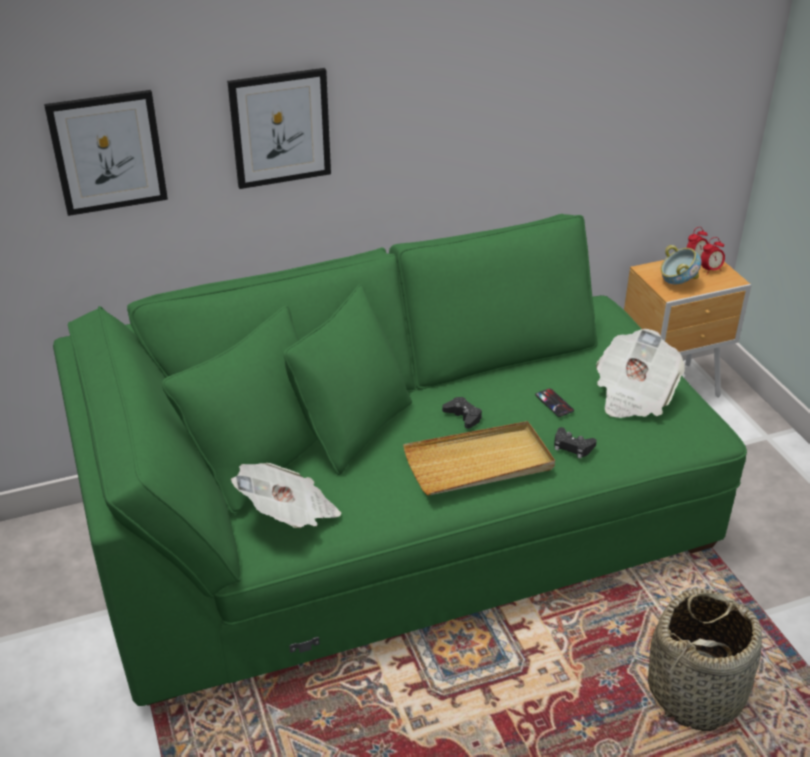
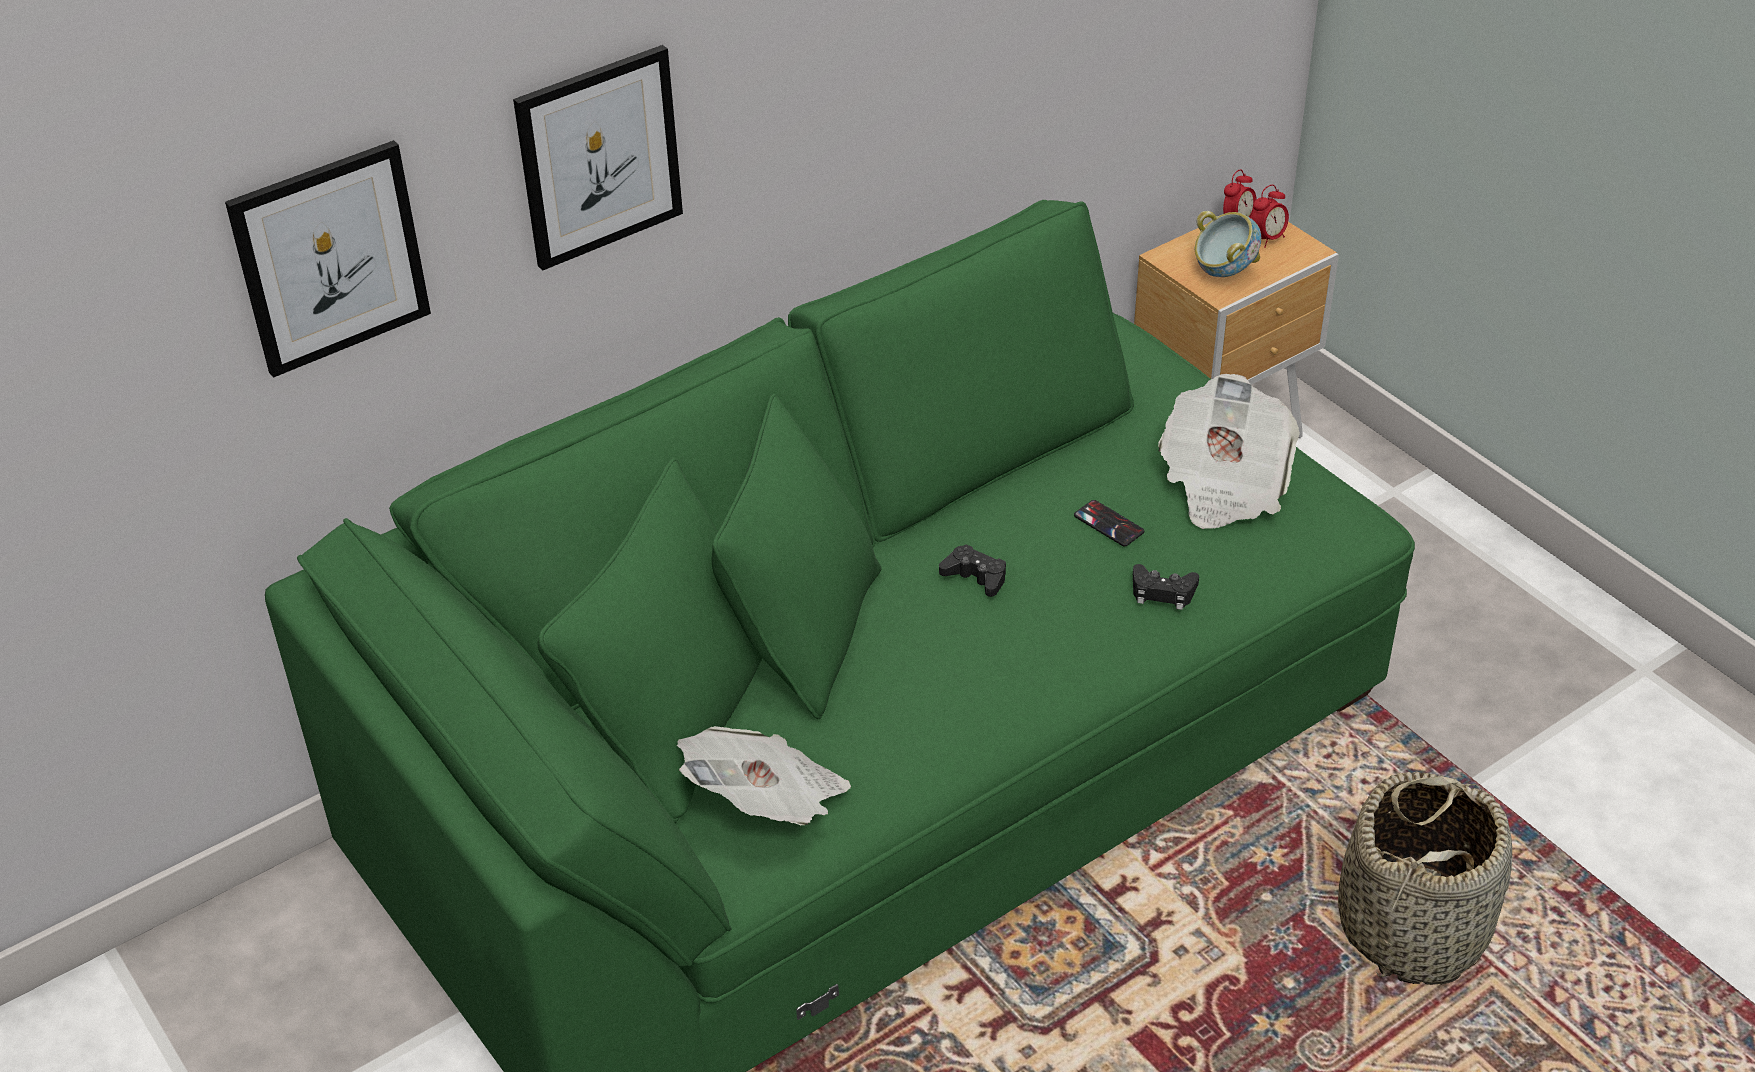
camera: 15 degrees left, 5 degrees up
(479, 463) = (1032, 651): beige tray -> none

